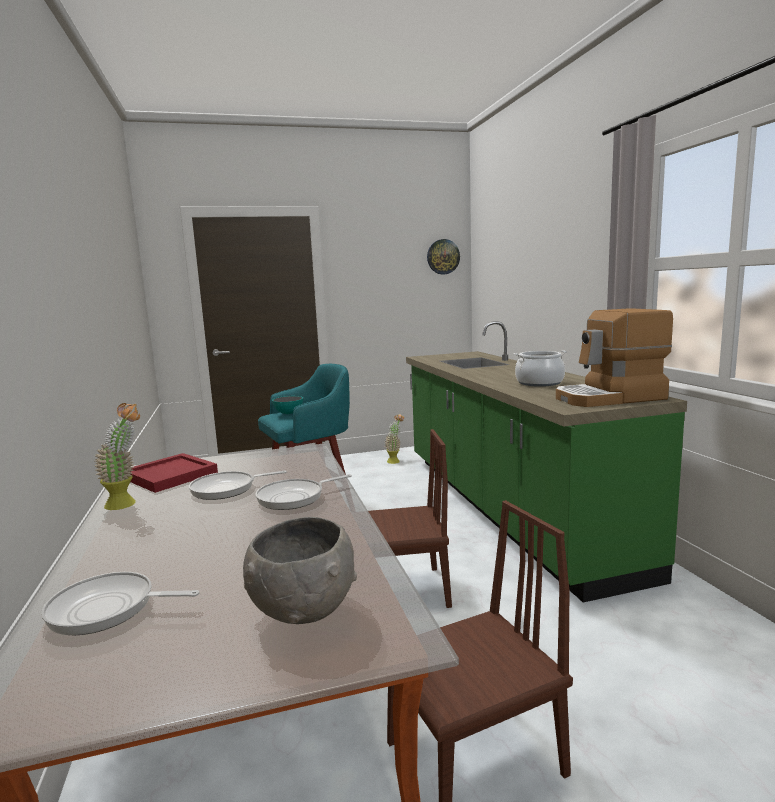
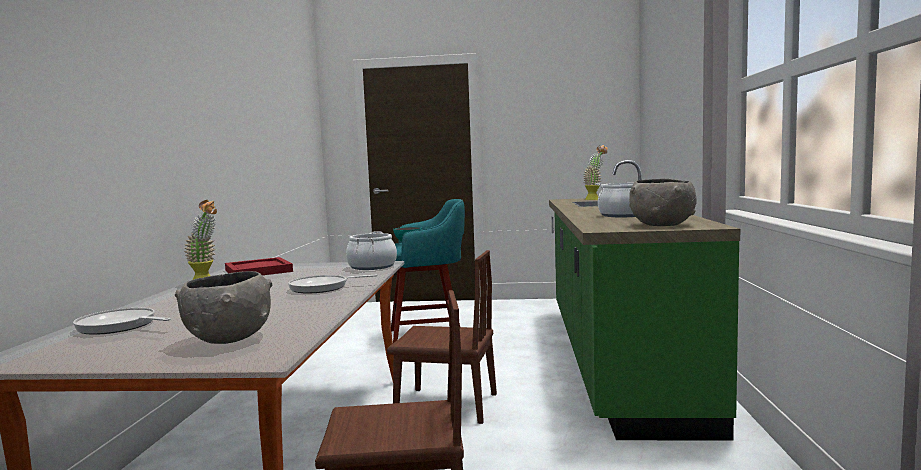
camera: 20 degrees right, 5 degrees down
(227, 489) = (284, 280): frying pan -> none
(304, 456) = (372, 266): none -> cooking pot
(395, 460) = (539, 308): potted plant -> potted plant (595, 199)
(443, 257) = (606, 99): wall clock -> none
(610, 398) = (662, 225): coffee machine -> grey bowl

